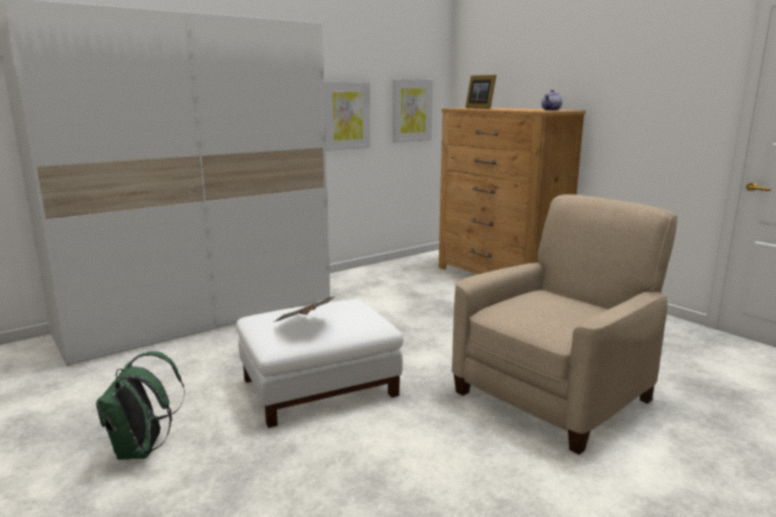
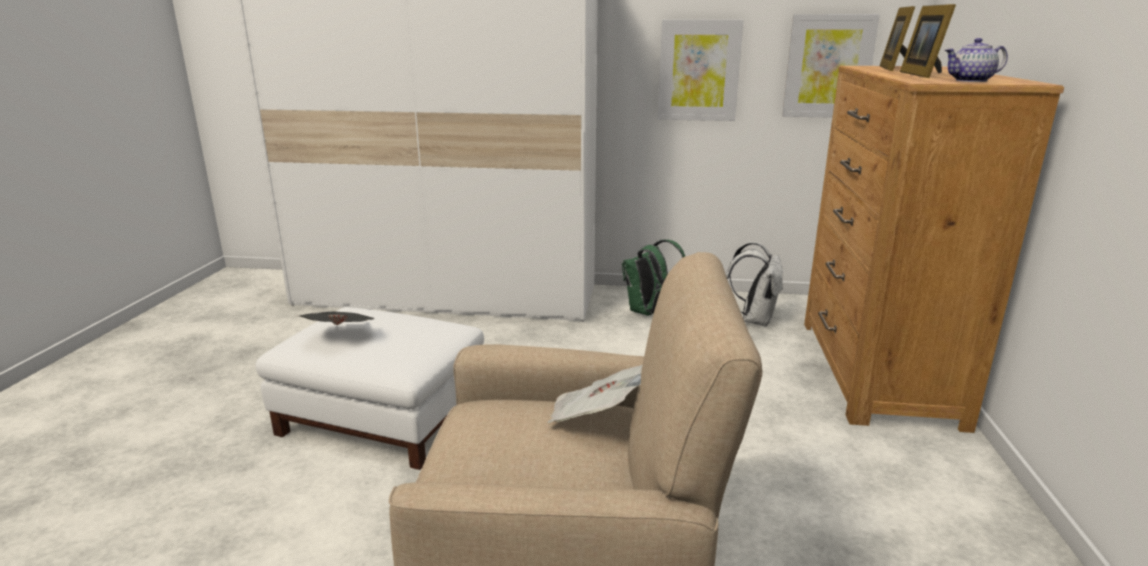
camera: 45 degrees right, 5 degrees up
(142, 450) = (186, 404): green backpack -> green backpack (649, 312)
(413, 272) = (754, 319): none -> white backpack
(515, 109) = (923, 75): none -> picture frame
(546, 293) = (596, 417): none -> newspaper

